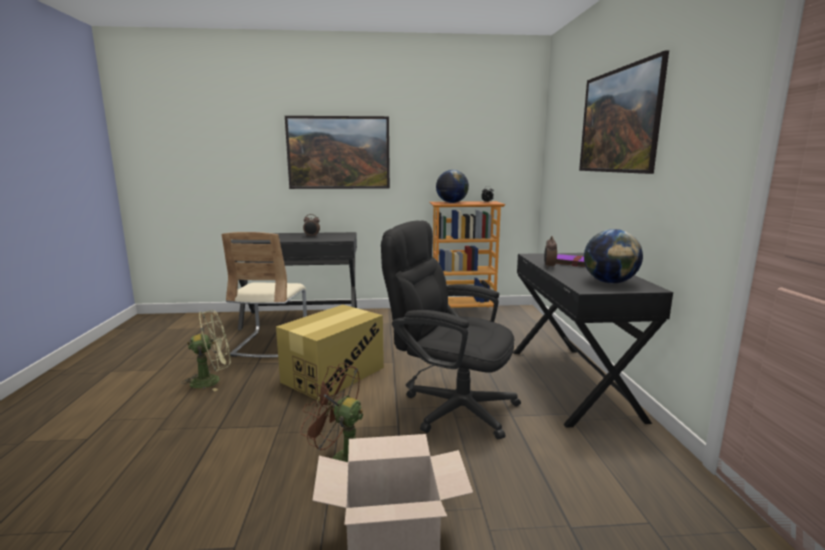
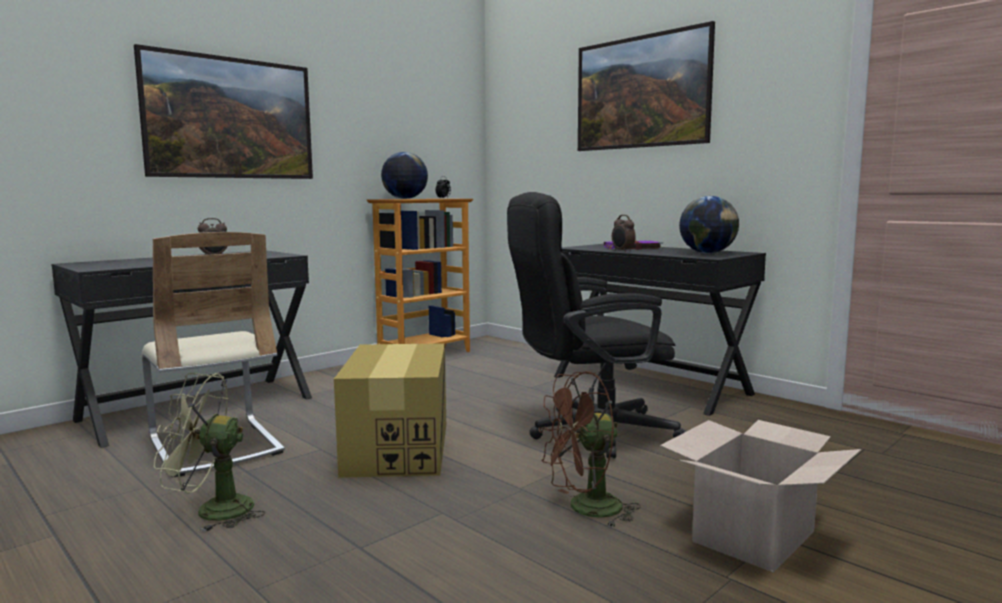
camera: 40 degrees left, 5 degrees down
(212, 380) = (212, 511): green fan -> green fan turned 120 degrees counterclockwise

